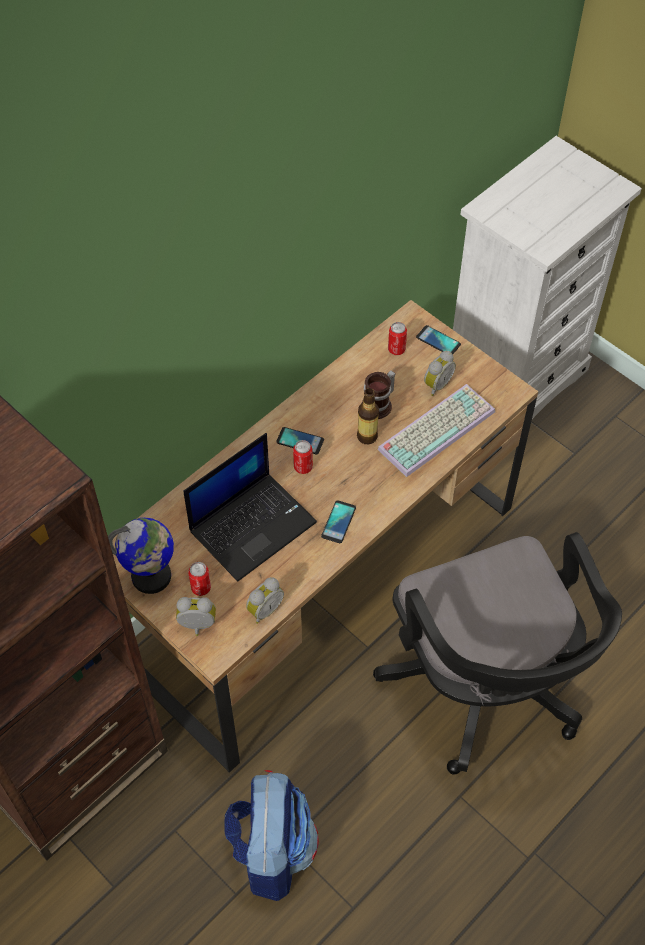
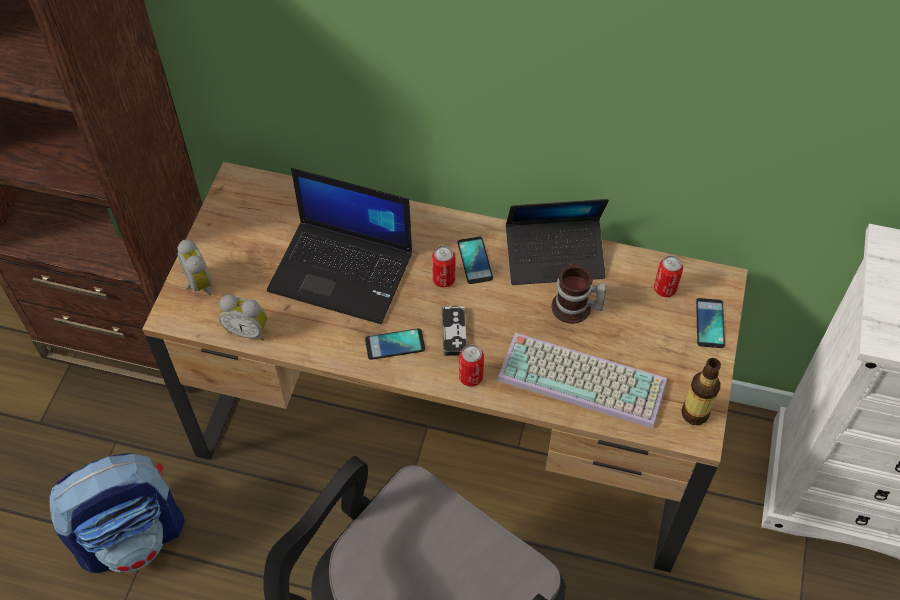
camera: 60 degrees right, 0 degrees up
(151, 576) = (233, 220): globe -> none
(201, 588) = (243, 265): can -> can (471, 377)
(330, 394) = (554, 257): none -> laptop
(352, 482) = (454, 332): none -> game controller
(367, 436) = (524, 317): bottle -> bottle (694, 413)
(436, 384) = (646, 350): alarm clock -> none

